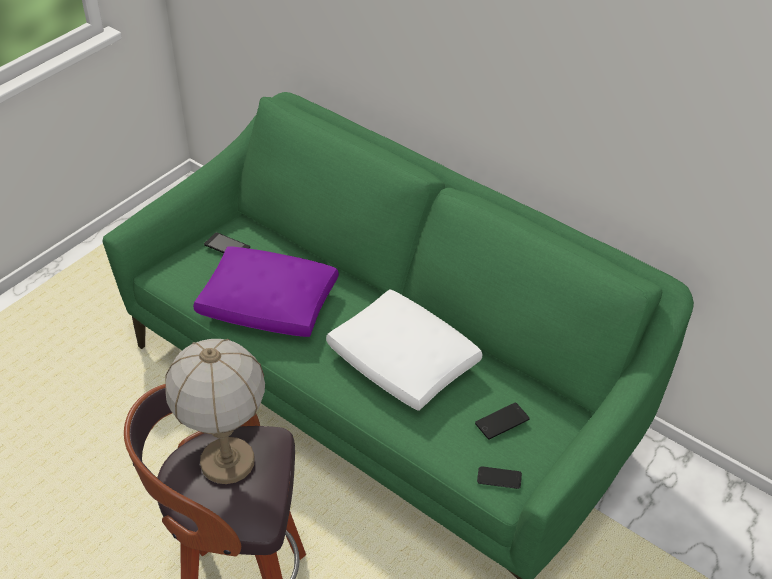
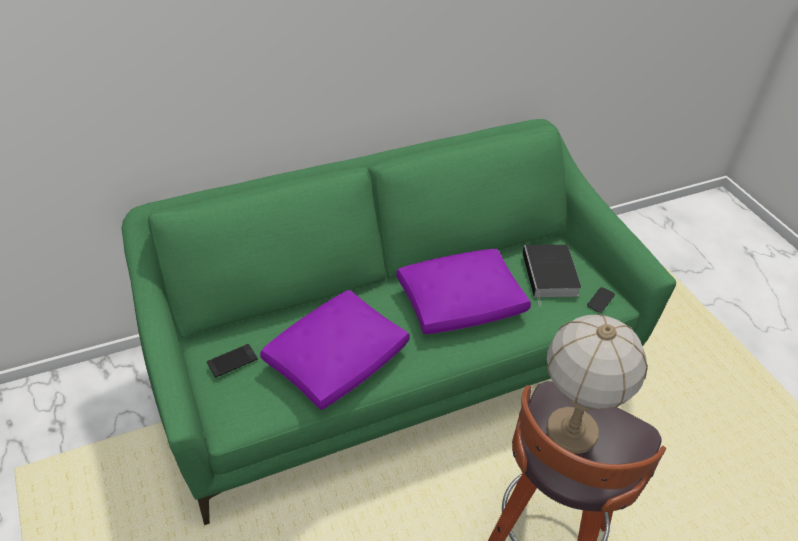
camera: 65 degrees left, 0 degrees up
(404, 362) = (461, 302): white pillow -> purple pillow
(502, 421) = (551, 276): phone -> book

